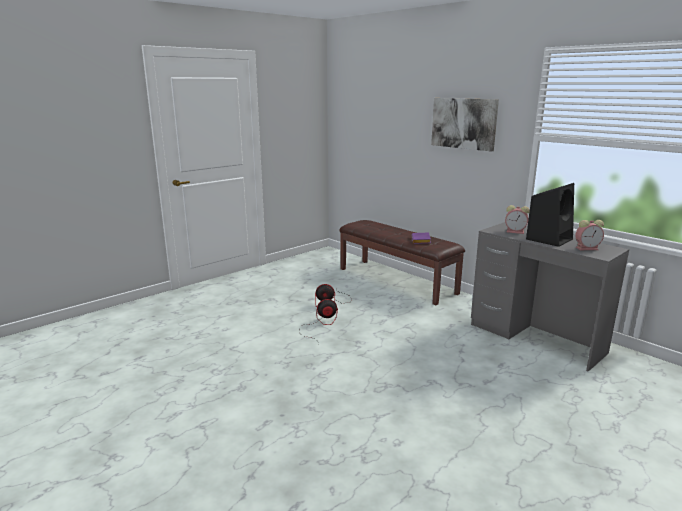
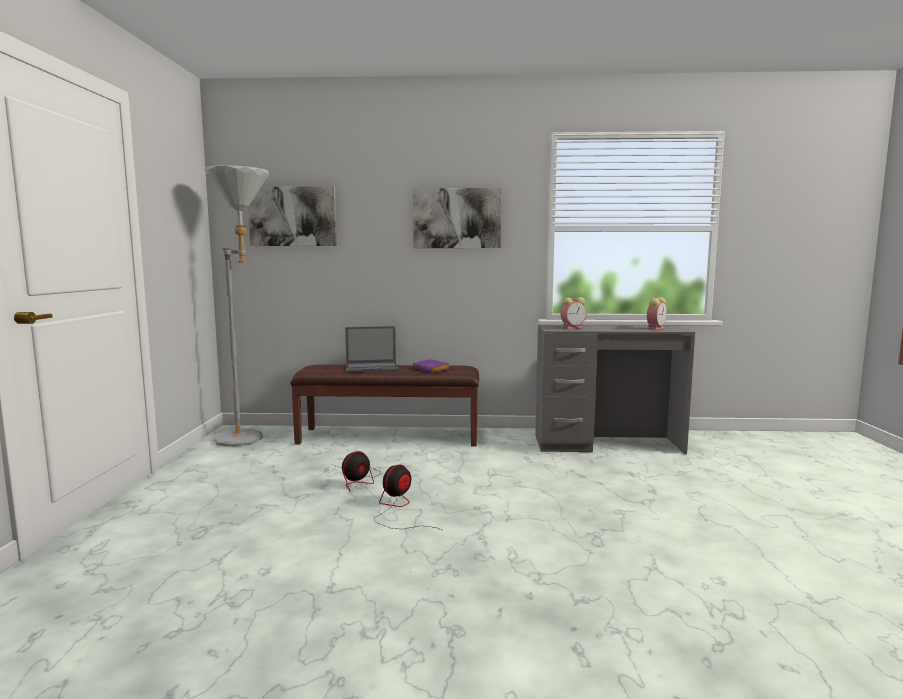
camera: 45 degrees left, 10 degrees down
(324, 259) = (248, 440): none -> grey floor lamp
(366, 115) = (293, 216): none -> picture
(390, 230) = (372, 367): none -> laptop
(549, 239) = (612, 327): black speaker -> none

